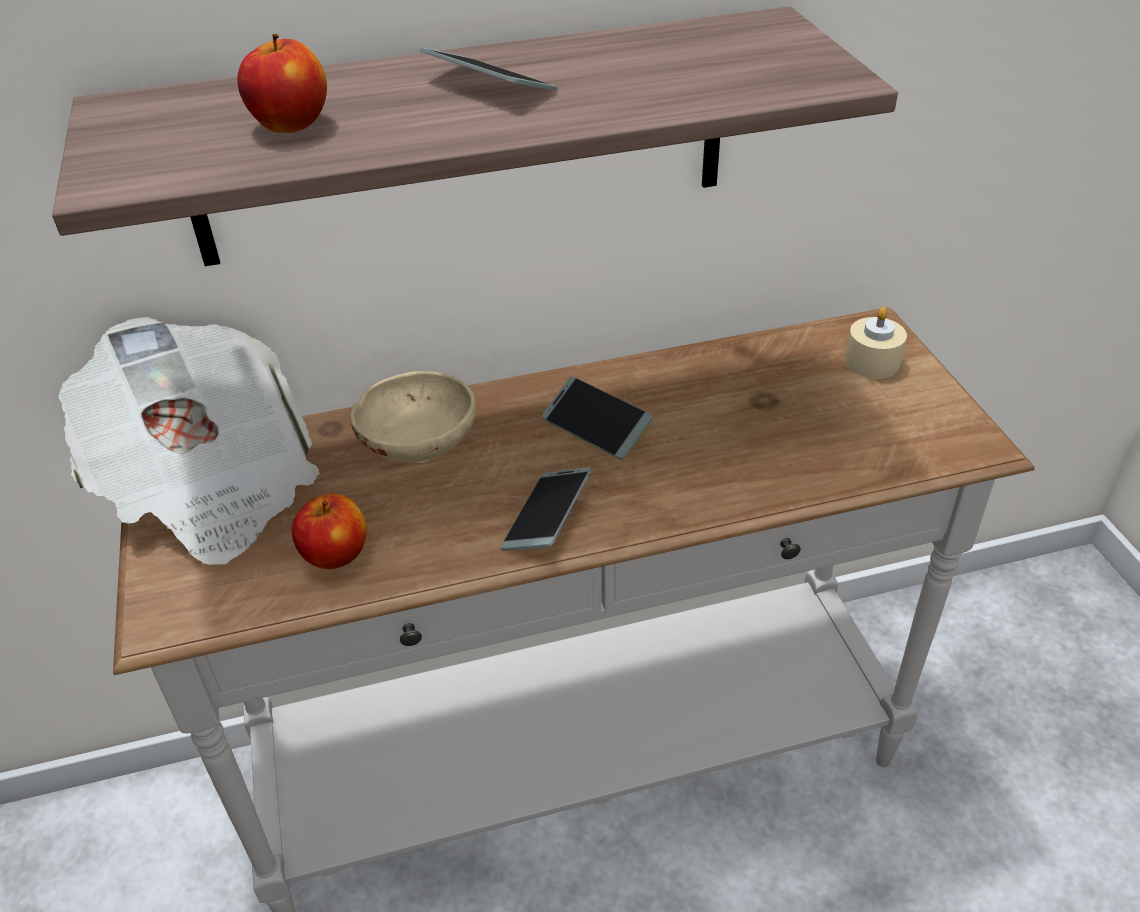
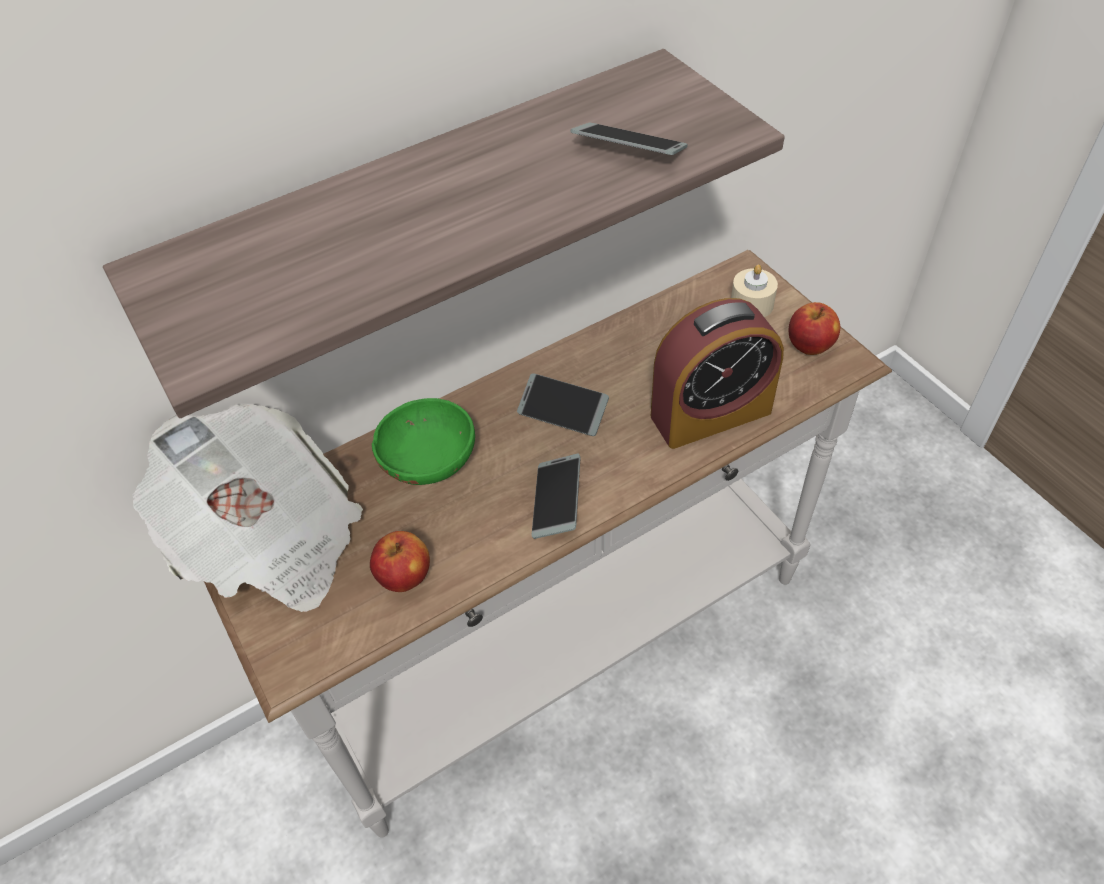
camera: 15 degrees left, 10 degrees up
(291, 125) = (321, 263): apple -> apple (809, 345)
(418, 445) = (428, 461): beige bowl -> green bowl
(489, 85) = (463, 185): phone -> phone (629, 149)
(775, 465) = (710, 414): none -> alarm clock

